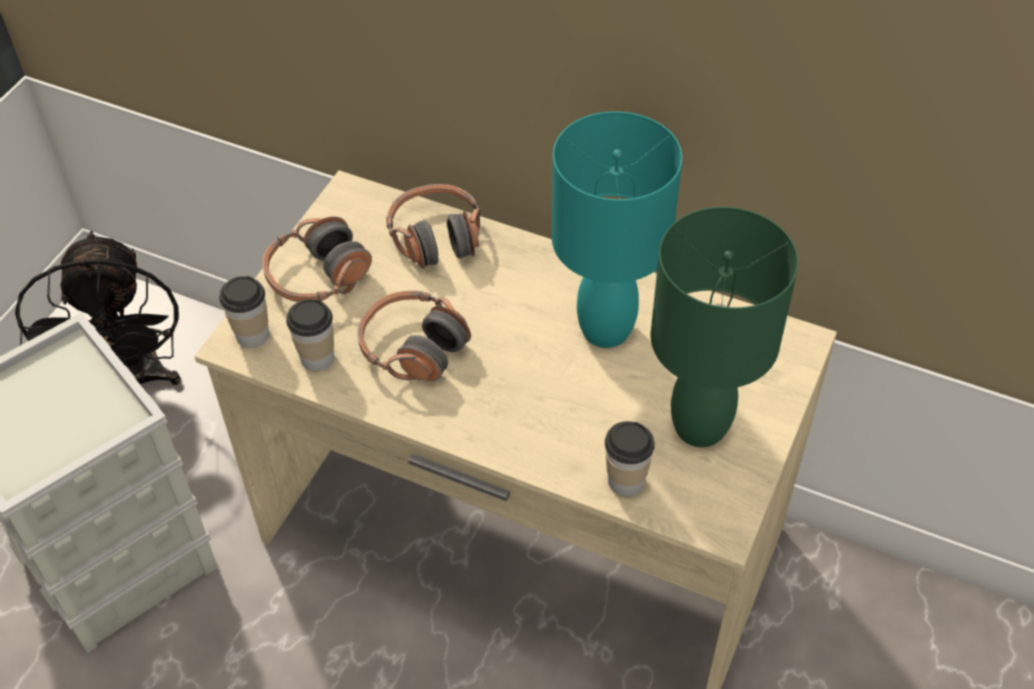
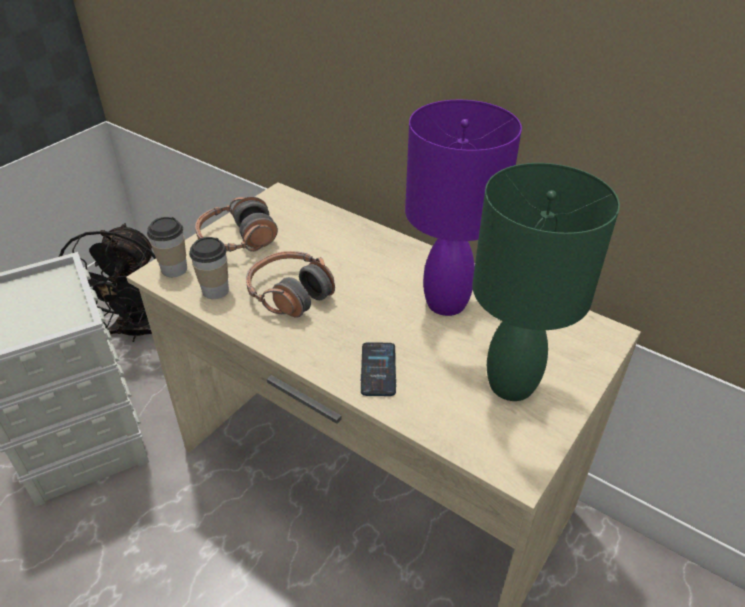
camera: 10 degrees right, 10 degrees down
(436, 237) = (332, 228): headphones -> none
(547, 434) = (378, 369): none -> phone
(605, 331) = (445, 304): turquoise table lamp -> purple table lamp
(626, 481) = (437, 417): cup -> none

